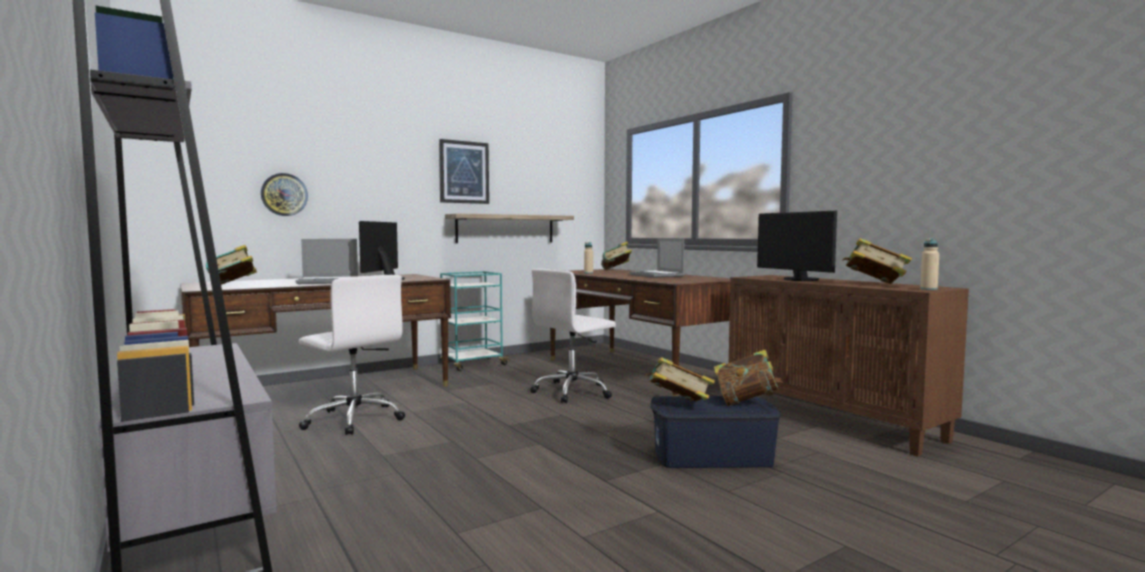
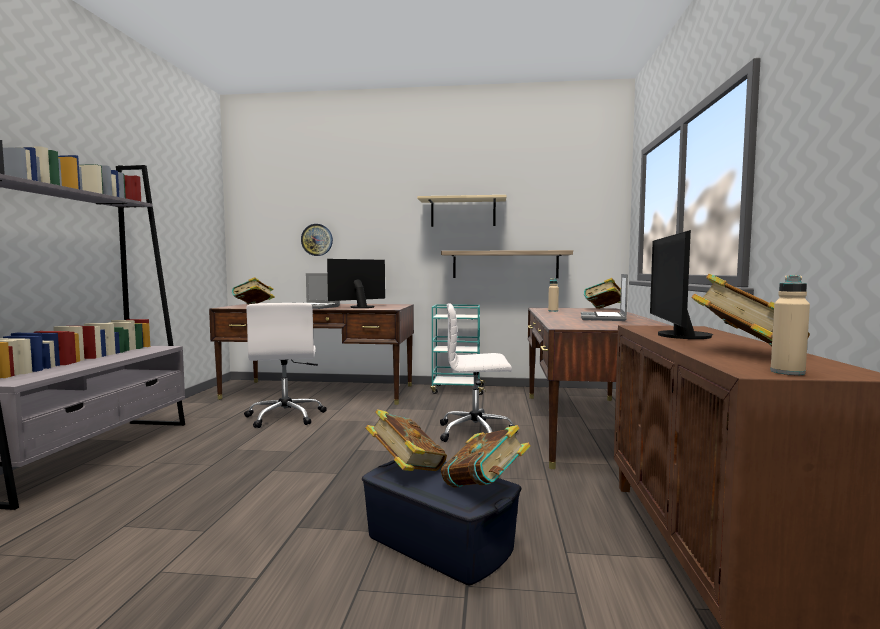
camera: 40 degrees right, 0 degrees up
(464, 172) = (463, 213): picture -> beige shelf

